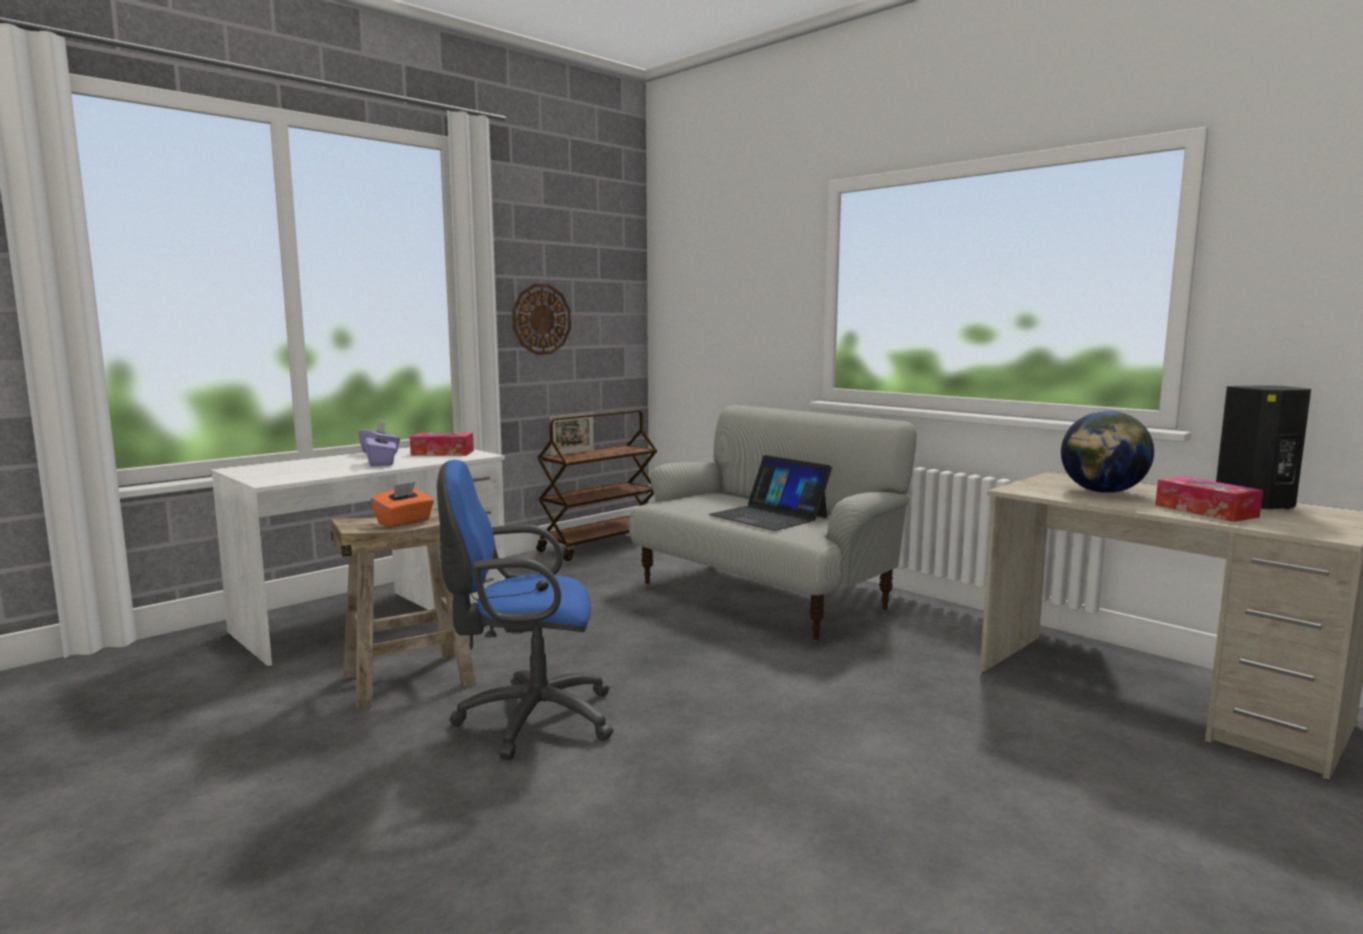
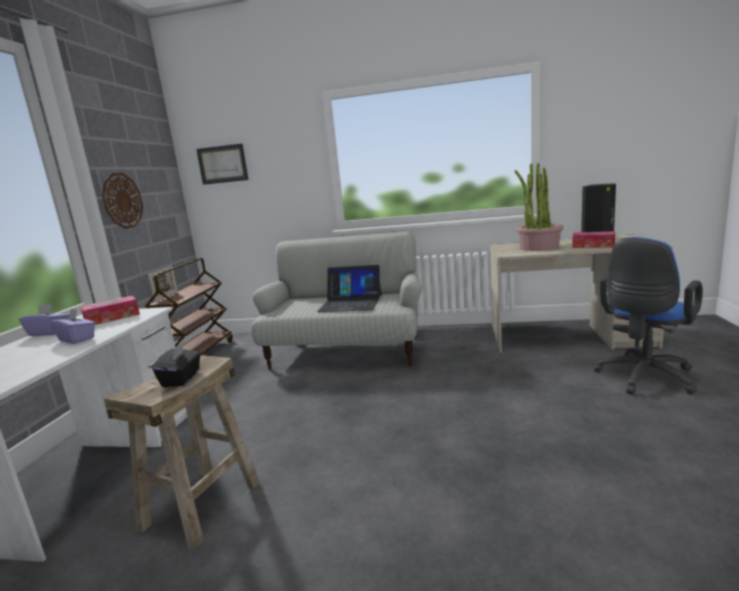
camera: 35 degrees left, 5 degrees up
(404, 522) = (182, 378): orange tissue box -> black tissue box
(527, 720) = (335, 486): blue office chair -> blue office chair (643, 378)
(694, 282) = (222, 164): none -> picture
(1102, 492) = (538, 247): globe -> potted plant

